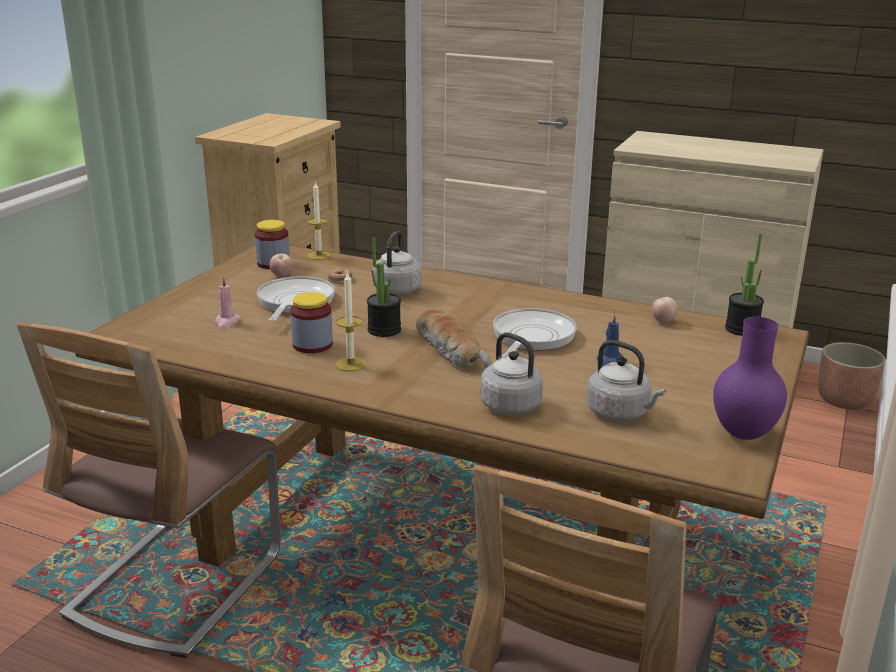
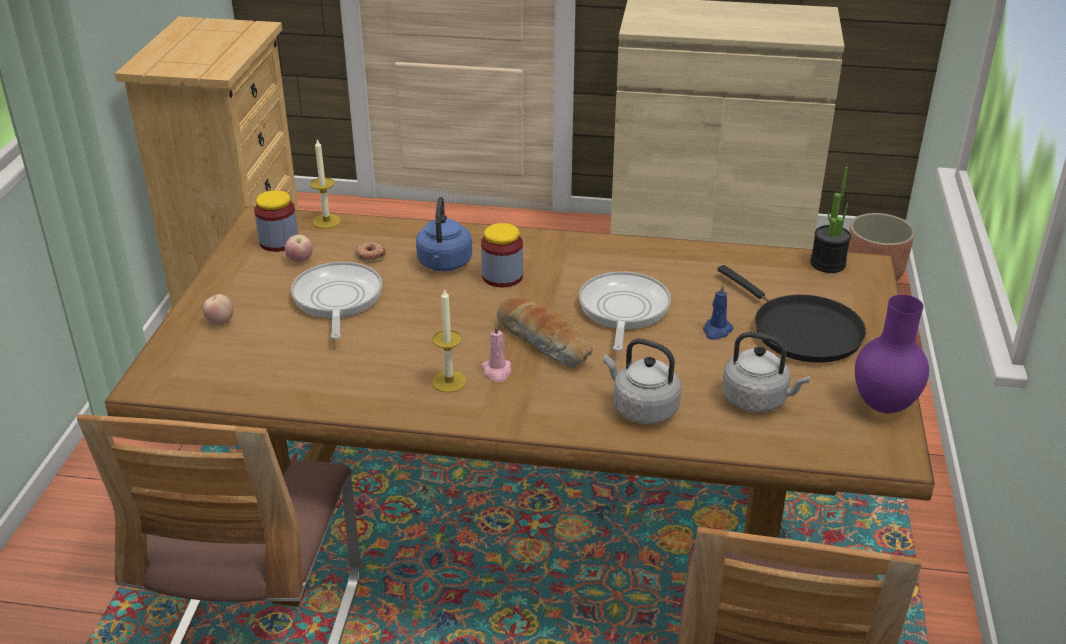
camera: 15 degrees left, 10 degrees up
(227, 322) = (275, 342): pink candle -> pink candle (497, 371)
(312, 345) = (392, 361): jar -> jar (502, 276)
(384, 330) = (460, 325): potted plant -> none
(396, 291) = (444, 264): grey kettle -> blue kettle
(663, 321) = (746, 265): apple -> apple (220, 322)
(690, 371) = (801, 331): none -> black frying pan

